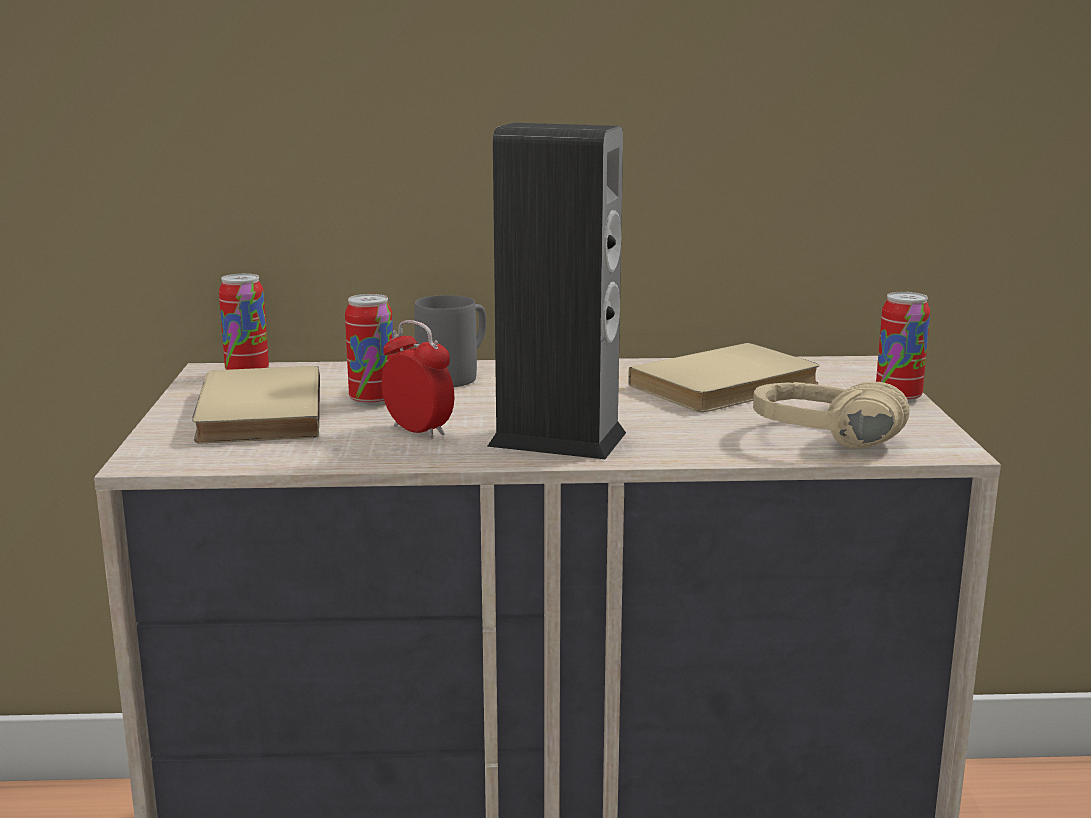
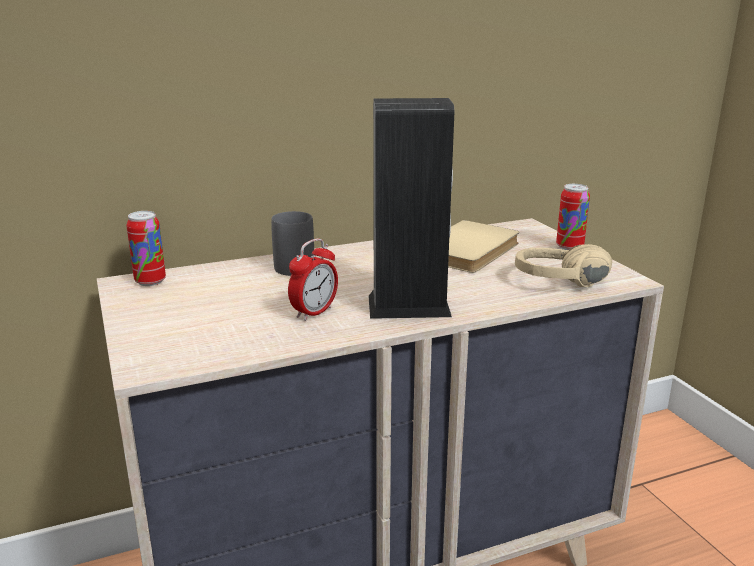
camera: 20 degrees left, 5 degrees up
(254, 412) = (186, 314): beige book -> none
(372, 401) = (260, 292): can -> none
(418, 431) = (314, 312): alarm clock -> alarm clock turned 105 degrees clockwise

